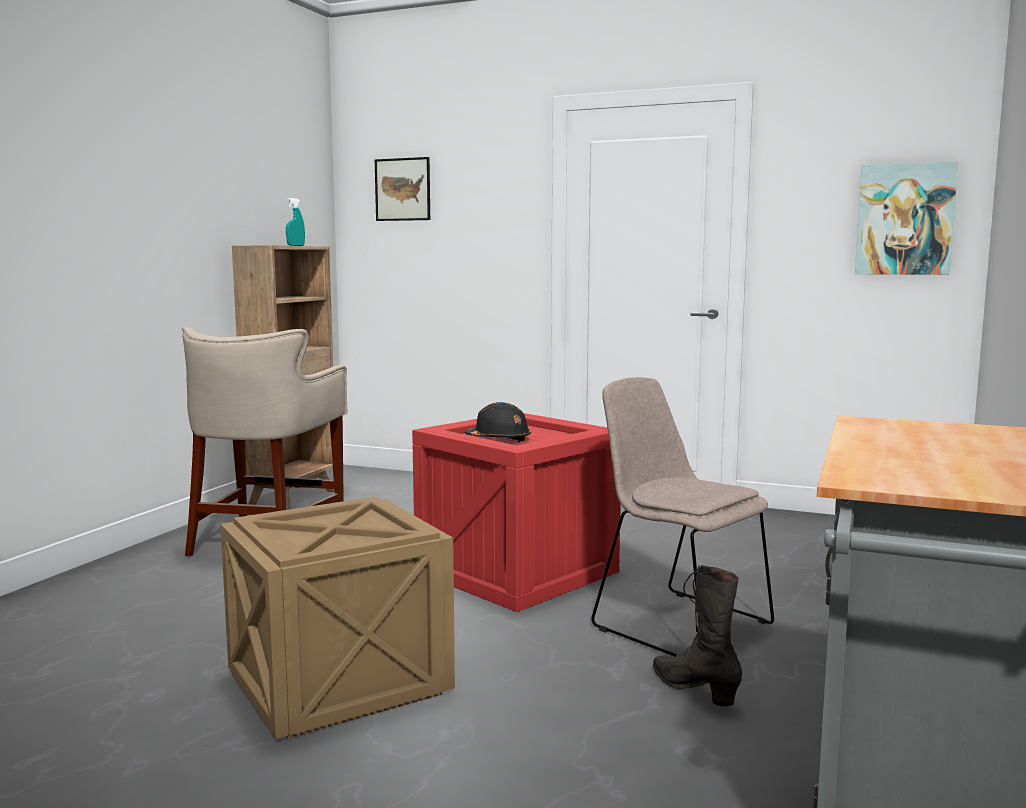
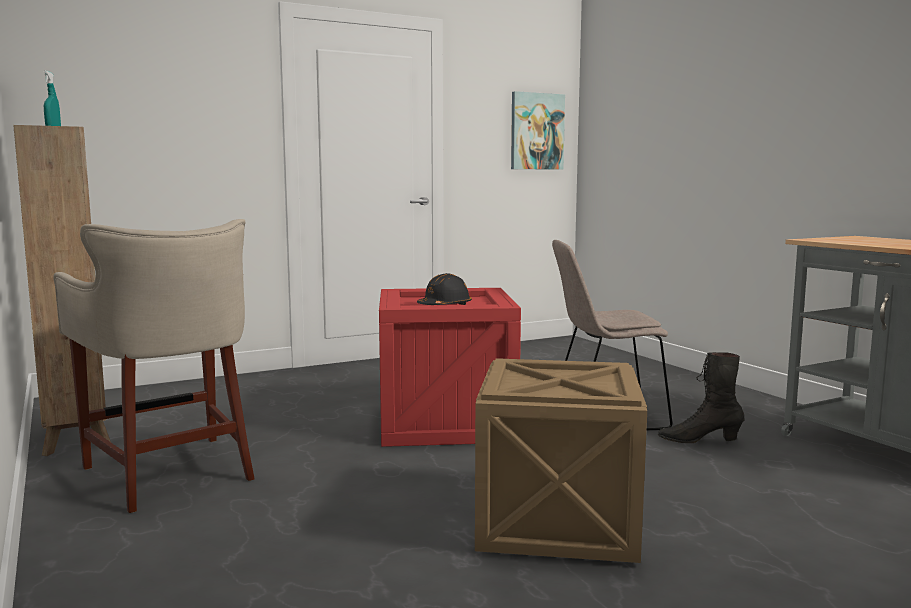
camera: 50 degrees left, 0 degrees up
(403, 189) = (107, 75): picture -> none

